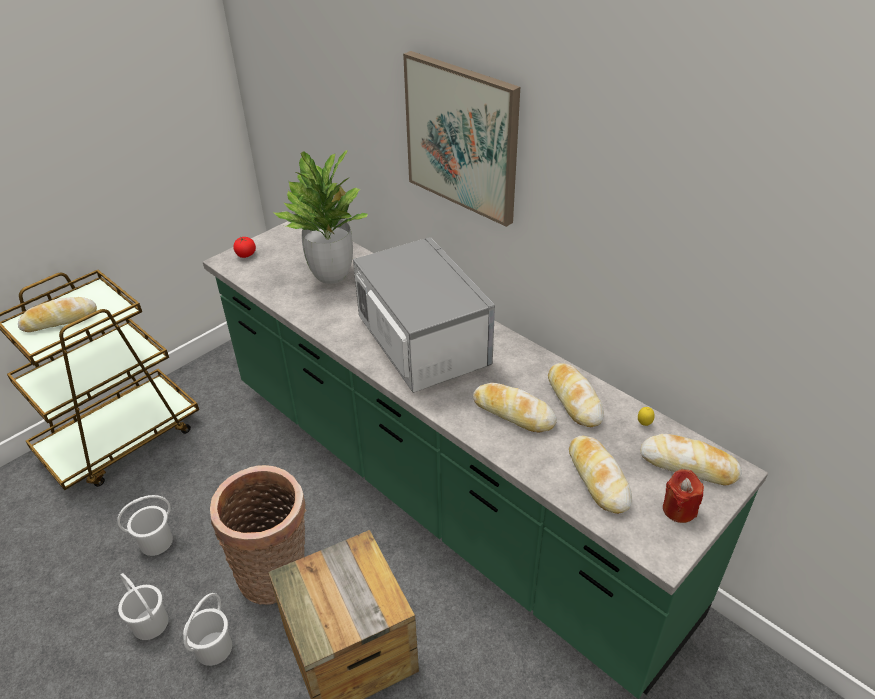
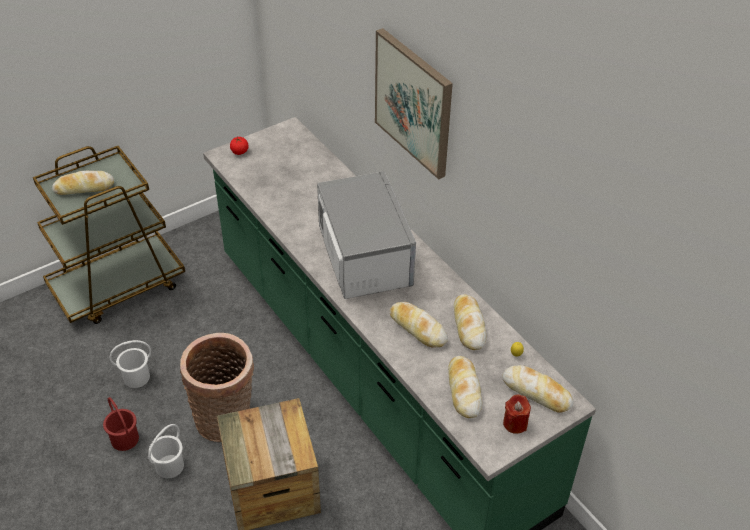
camera: 10 degrees right, 5 degrees up
(150, 623) = (125, 438): white bucket -> red bucket
(332, 274) = (306, 182): potted plant -> none

